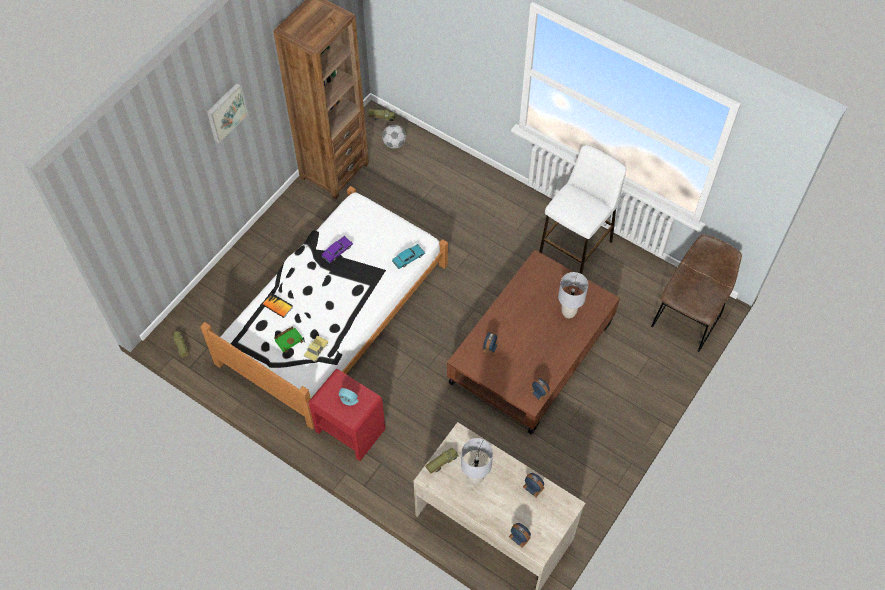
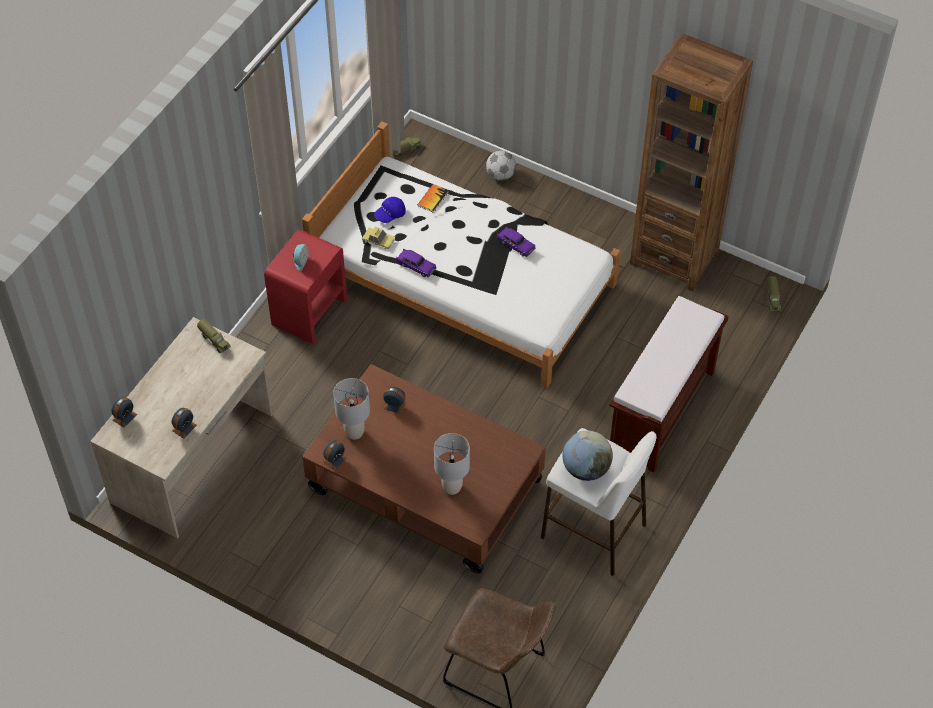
camera: 85 degrees right, 5 degrees down
(225, 112) = (591, 37): picture -> none
(289, 339) = (390, 214): green book -> blue cap
(349, 324) = (416, 266): none -> purple toy car
(394, 143) = (731, 315): football -> football (501, 175)
(408, 259) = (515, 316): turquoise toy car -> none
(475, 477) = (196, 372): grey table lamp -> grey table lamp (354, 432)
(476, 196) = (662, 412): none -> brown bench
(584, 207) = (586, 468): none -> globe

